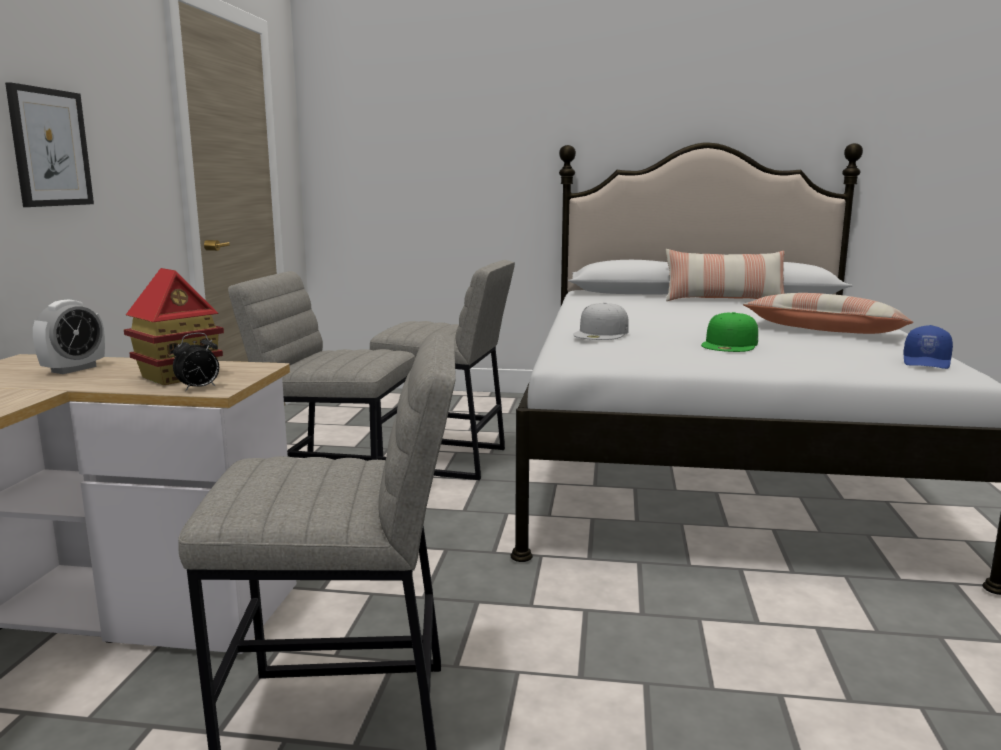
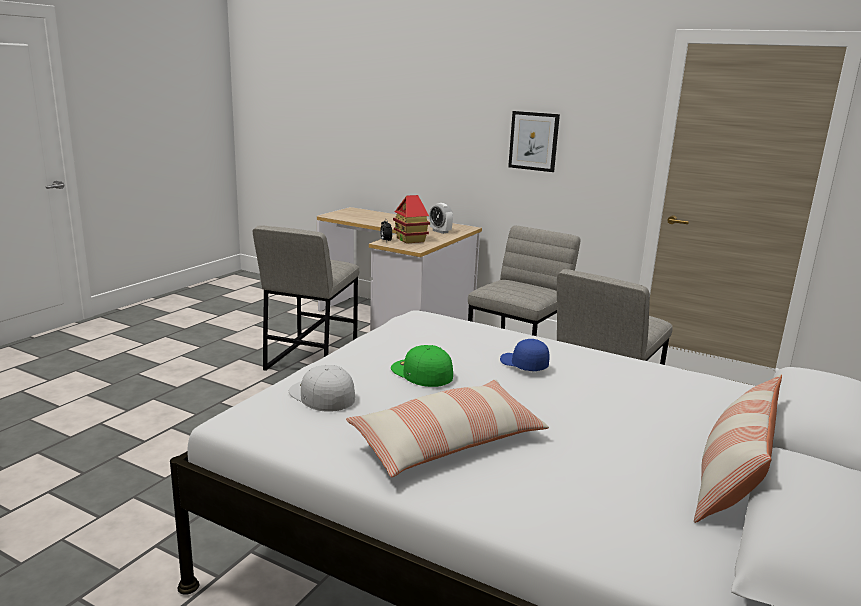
camera: 110 degrees right, 5 degrees up
(602, 333) = (488, 336): white cap -> white cap (321, 395)
(927, 362) = (277, 422): blue cap -> blue cap (523, 364)

